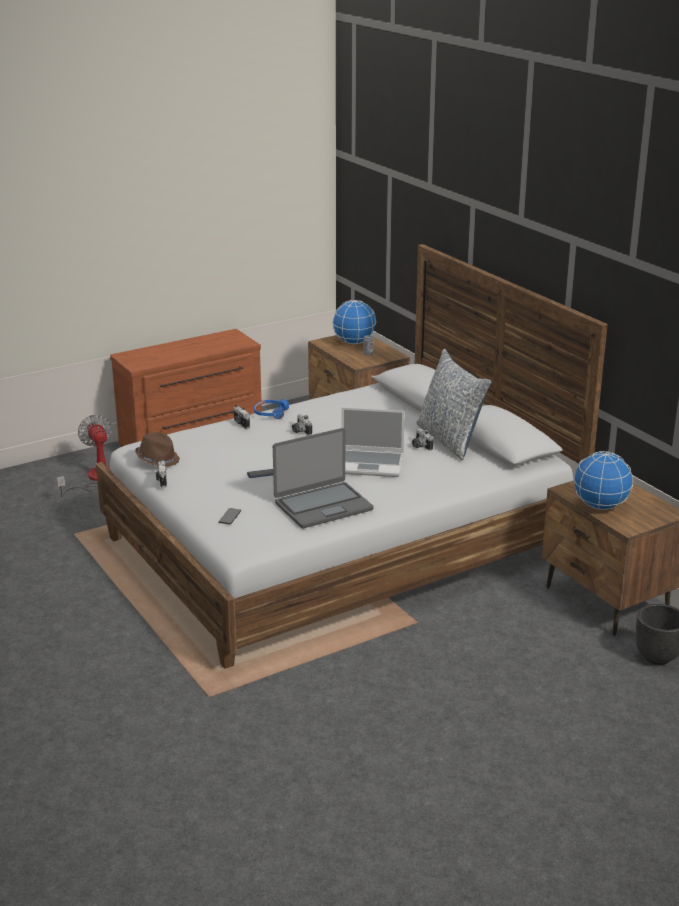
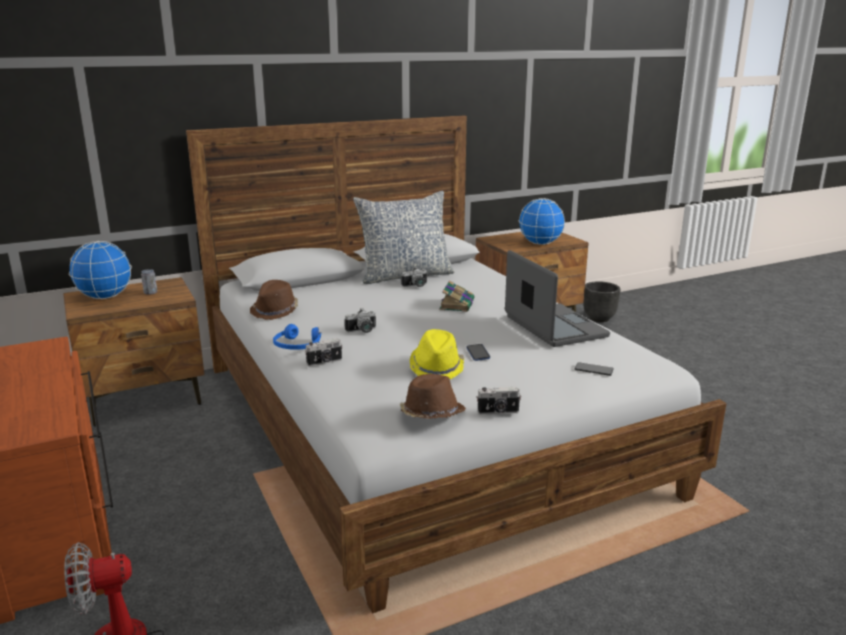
camera: 85 degrees left, 5 degrees down
(227, 458) = (437, 367): none -> yellow hat
(340, 399) = (275, 311): none -> brown hat
(371, 464) = (457, 304): laptop -> book

